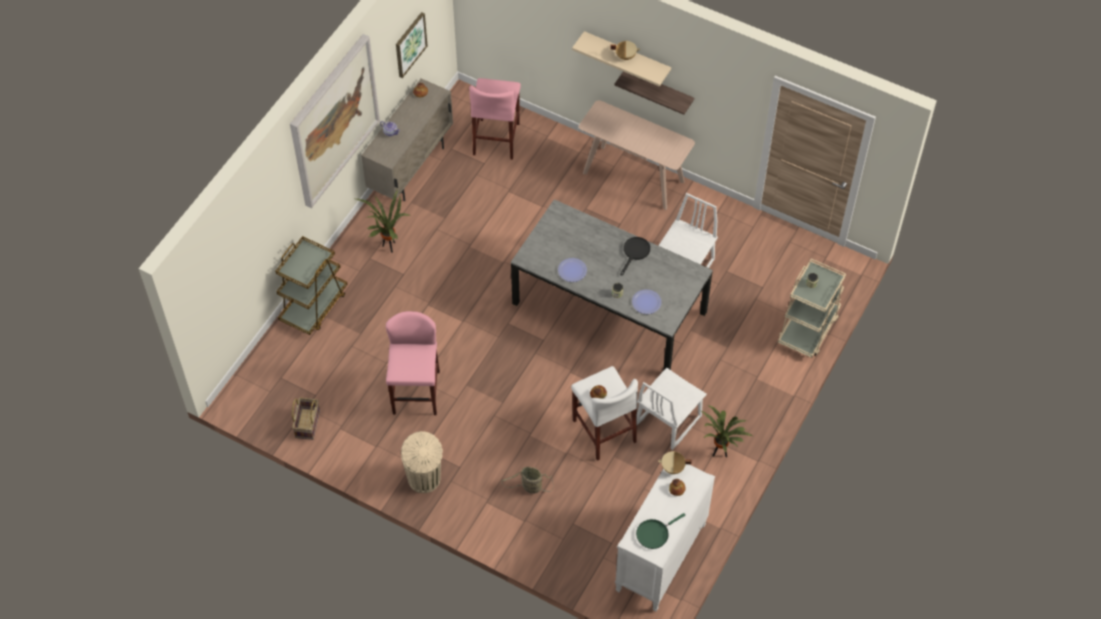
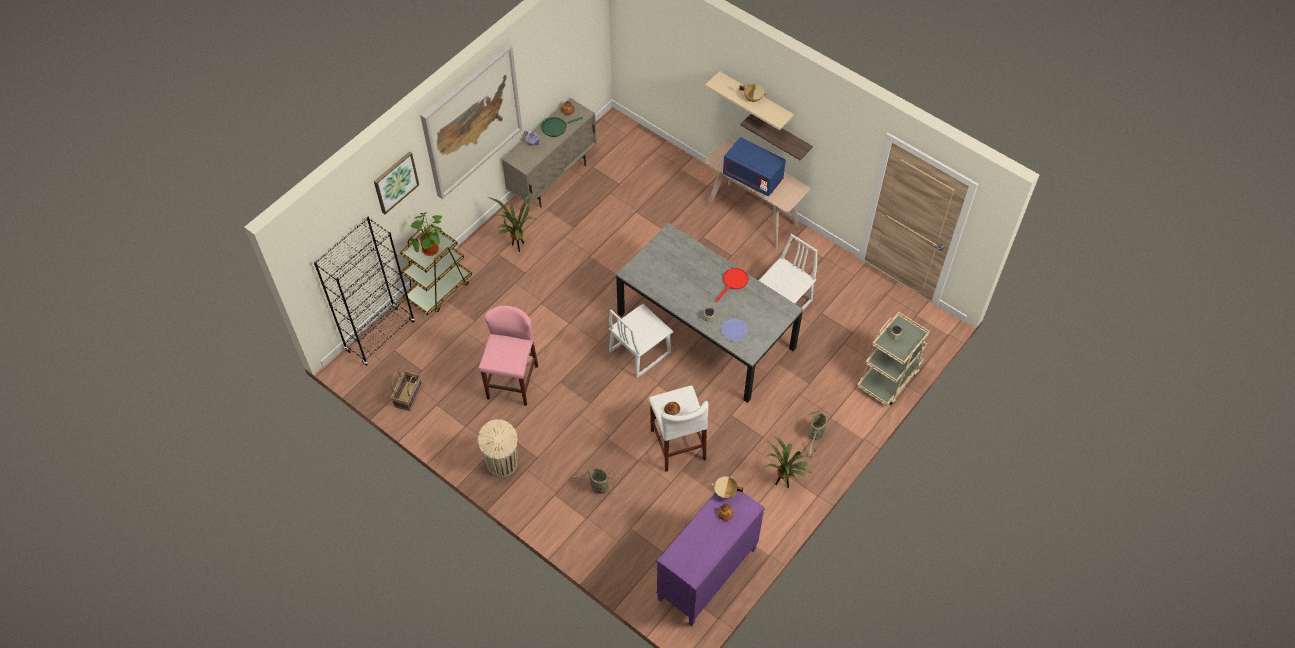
camera: 10 degrees right, 0 degrees up
(262, 365) = (380, 336): none -> black bookcase
(308, 265) = (431, 251): none -> potted plant
(410, 44) = (560, 63): picture -> picture (395, 182)
(496, 139) = (635, 163): pink stool -> none
(572, 270) = (671, 290): plate -> none
(633, 138) = (753, 177): none -> blue microwave
(635, 253) = (733, 282): black frying pan -> red frying pan
(654, 534) = (694, 554): green frying pan -> green frying pan (556, 127)
(661, 558) = (707, 575): white dresser -> purple dresser
(667, 420) = (739, 444): white chair -> white chair (639, 351)
(744, 399) = (815, 435): none -> basket

